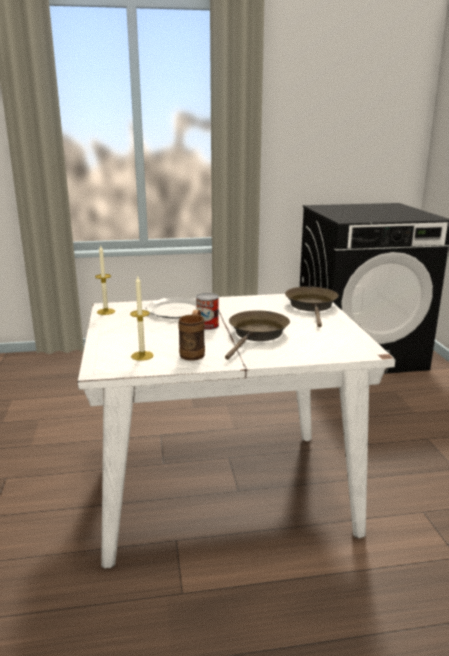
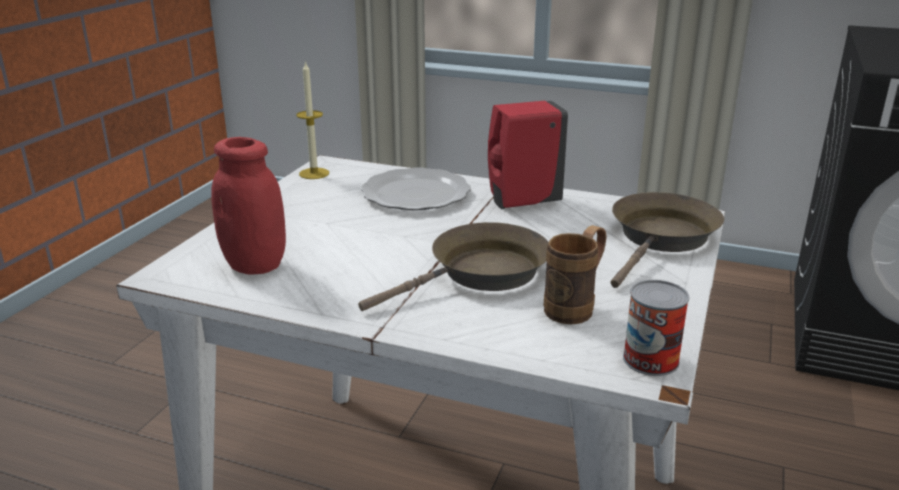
camera: 30 degrees right, 5 degrees up
(142, 356) = (255, 265): candle -> red jar
(194, 352) = (335, 281): brown mug -> brown mug (576, 307)
(207, 326) = (425, 234): can -> can (650, 360)
(233, 304) = (521, 202): none -> red soap dispenser

